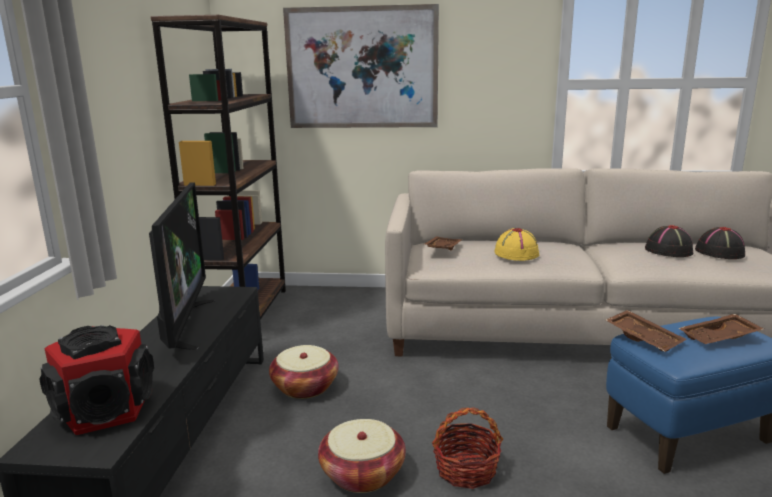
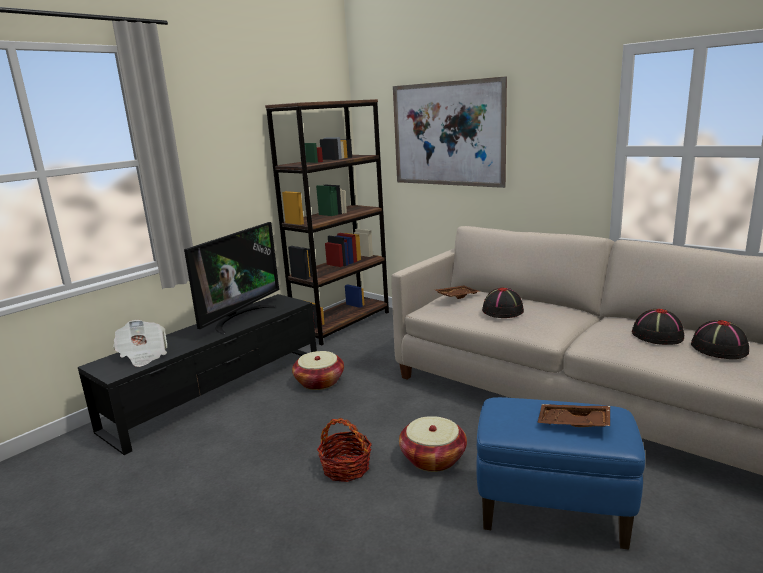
camera: 35 degrees right, 0 degrees up
(106, 410) = (143, 355): speaker -> newspaper
(362, 474) = (284, 446): basket -> basket (433, 458)
(516, 253) = (503, 310): yellow hat -> black hat
(644, 338) = (504, 404): brown tray -> none

